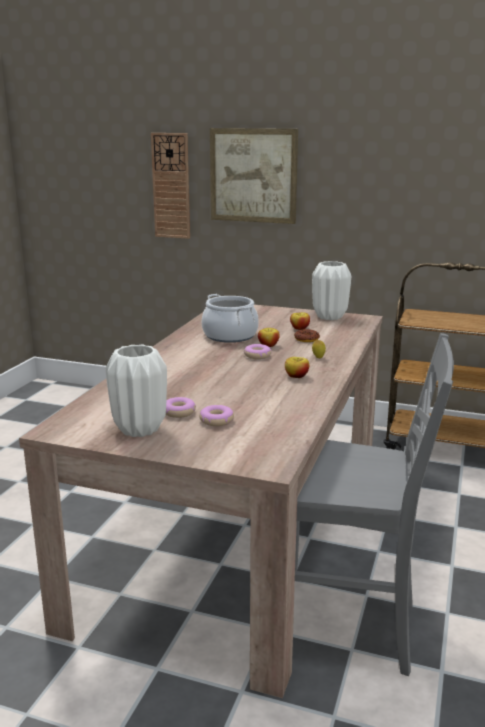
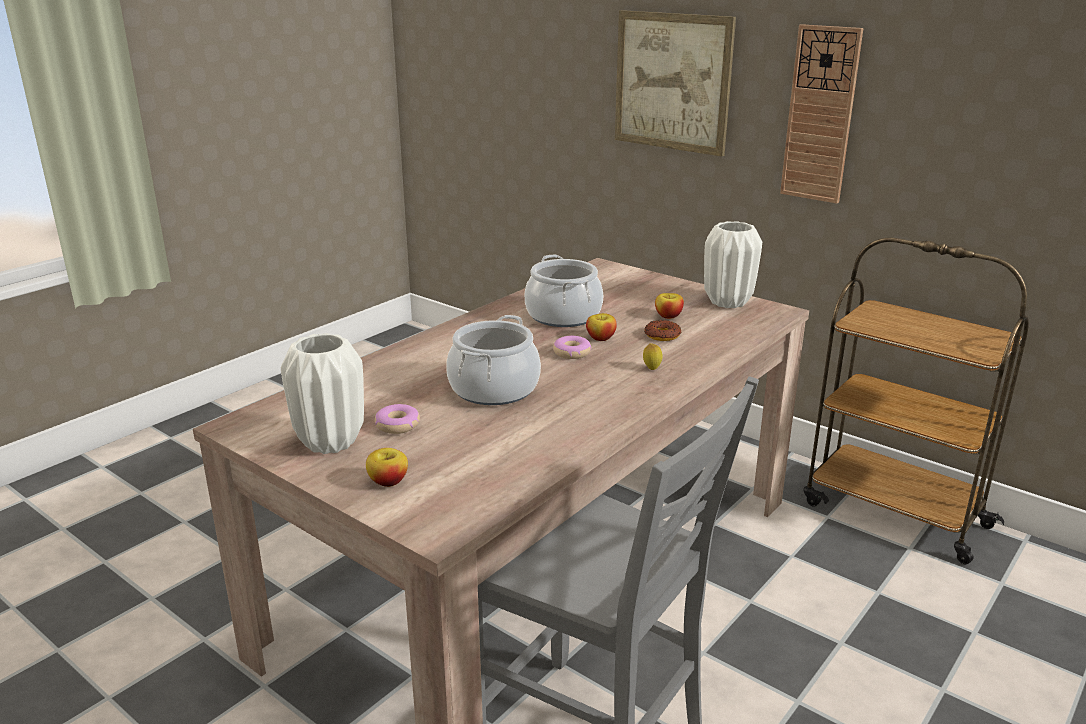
camera: 20 degrees right, 5 degrees up
(171, 186) = (569, 89): wall clock -> wall clock (820, 115)
(216, 420) = (431, 446): donut -> none
(225, 382) = (493, 388): none -> cooking pot
(296, 376) = (594, 395): apple -> apple (388, 481)

